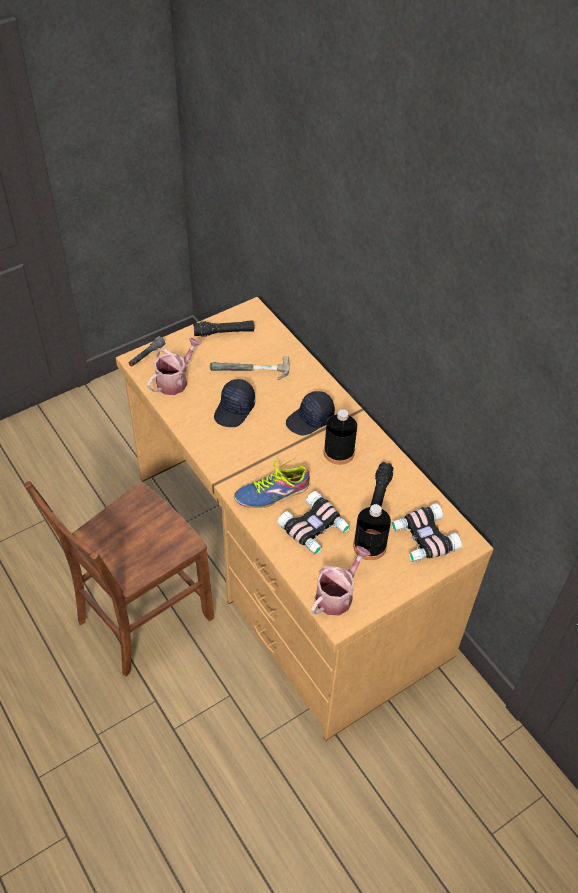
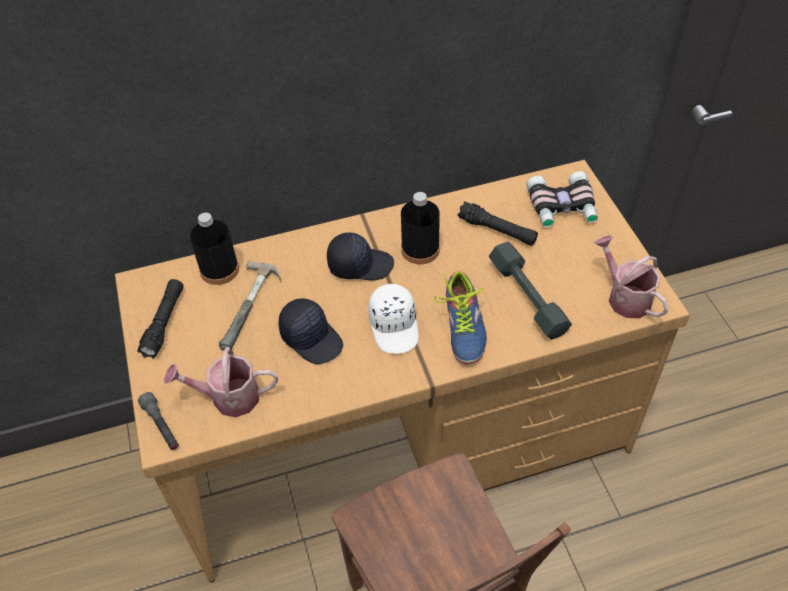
camera: 70 degrees left, 0 degrees up
(175, 380) = (228, 397): watering can -> watering can turned 60 degrees counterclockwise
(260, 452) = (395, 326): none -> white cap
(310, 420) = (360, 264): black cap -> black cap turned 75 degrees counterclockwise
(315, 528) = (528, 297): binoculars -> grey dumbbell
(369, 546) = (562, 253): black bottle -> black bottle (219, 269)

